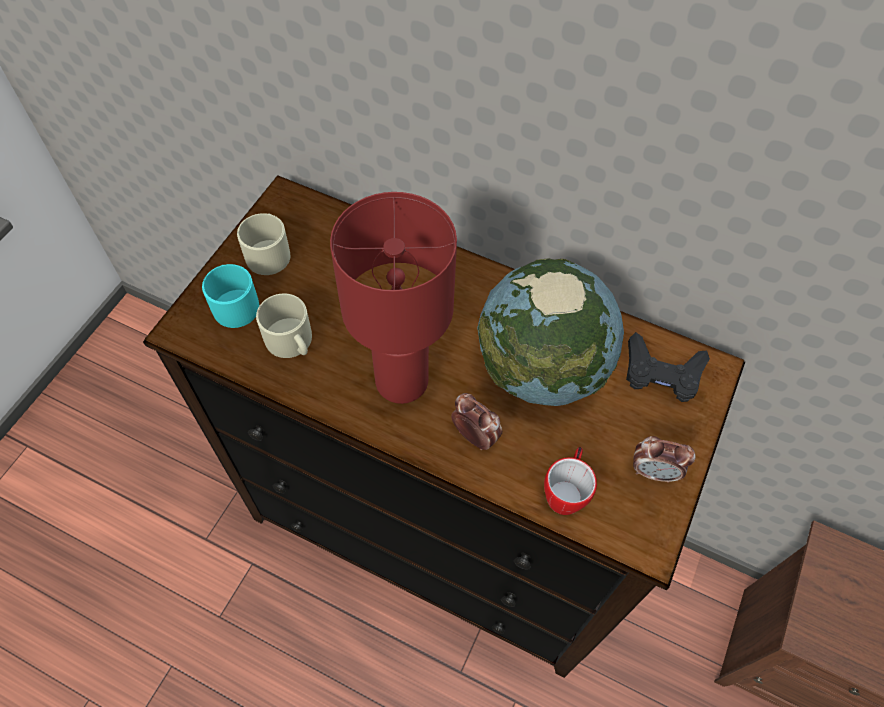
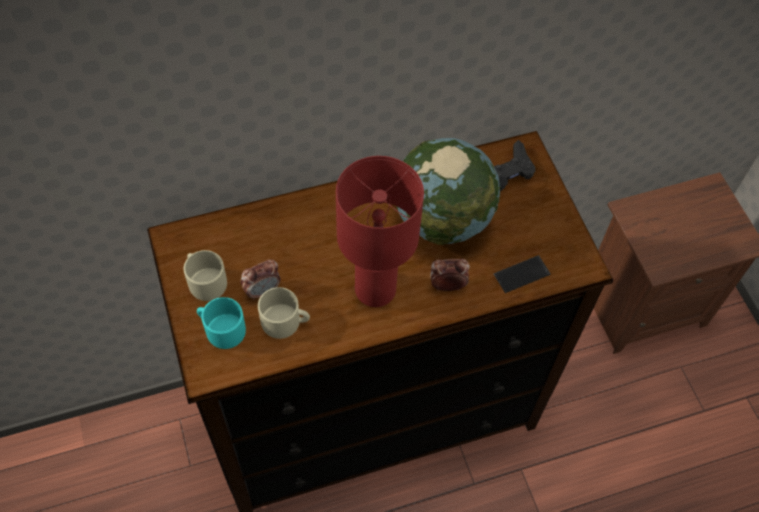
camera: 45 degrees left, 0 degrees up
(566, 491) = (522, 274): mug -> phone
(653, 472) = (552, 228): alarm clock -> alarm clock (262, 290)

